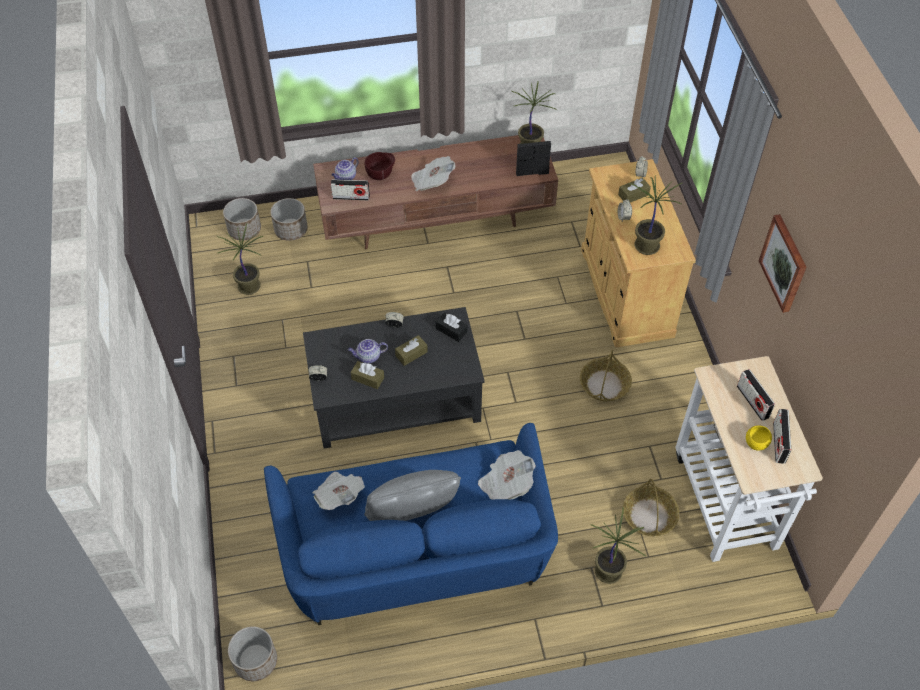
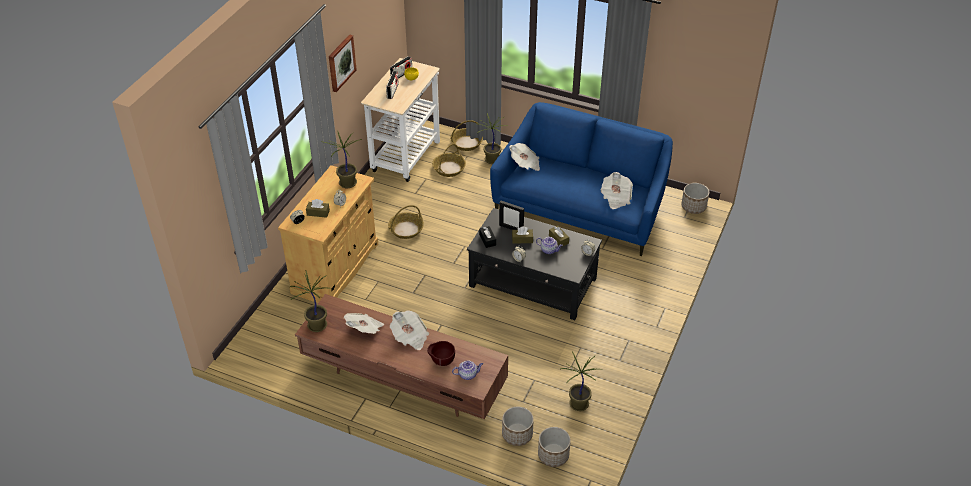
camera: 145 degrees left, 10 degrees down
(351, 197) = (477, 356): radio -> none
(412, 517) = (584, 172): grey pillow -> none
(482, 167) = (365, 329): none -> newspaper
(532, 173) = (337, 306): picture frame -> picture frame (511, 228)
(673, 583) = (467, 143): none -> basket

